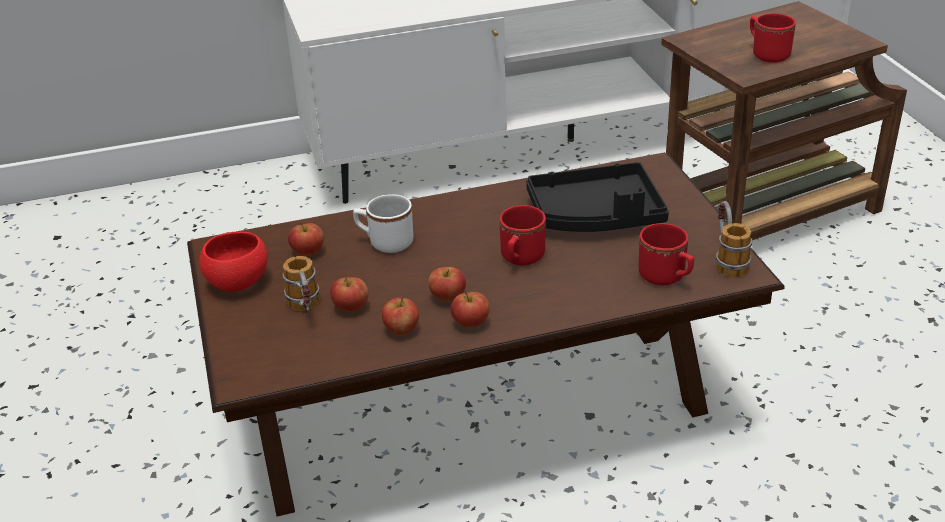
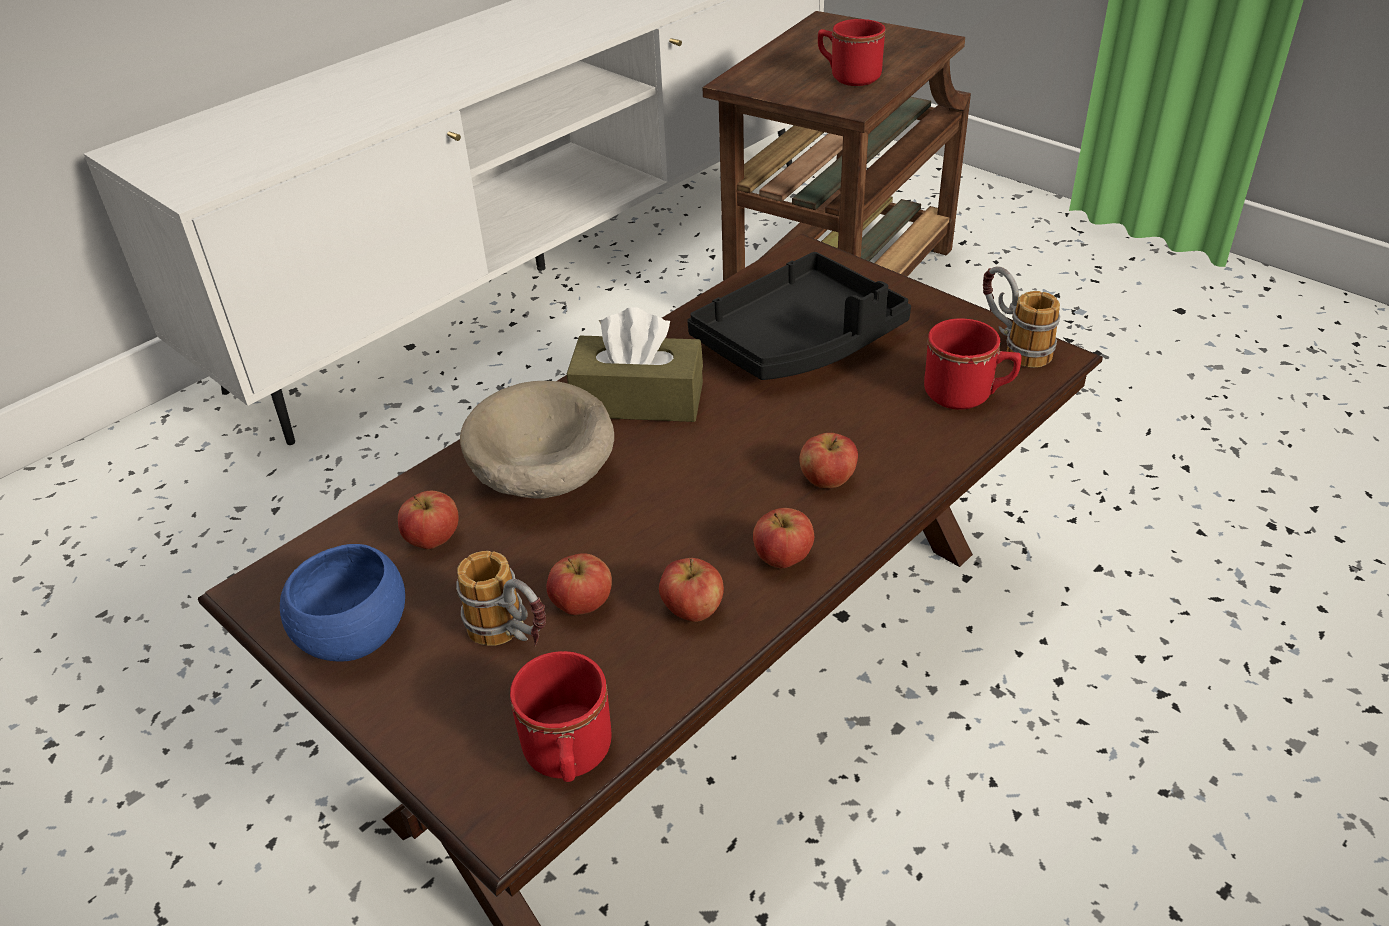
camera: 30 degrees left, 5 degrees up
(238, 283) = (356, 636): red bowl -> blue bowl
(385, 242) = (542, 480): white mug -> beige bowl
(447, 297) = (713, 531): apple -> apple (827, 480)
(472, 218) = (638, 400): none -> brown tissue box
(520, 259) = (760, 436): red mug -> red mug (569, 758)

